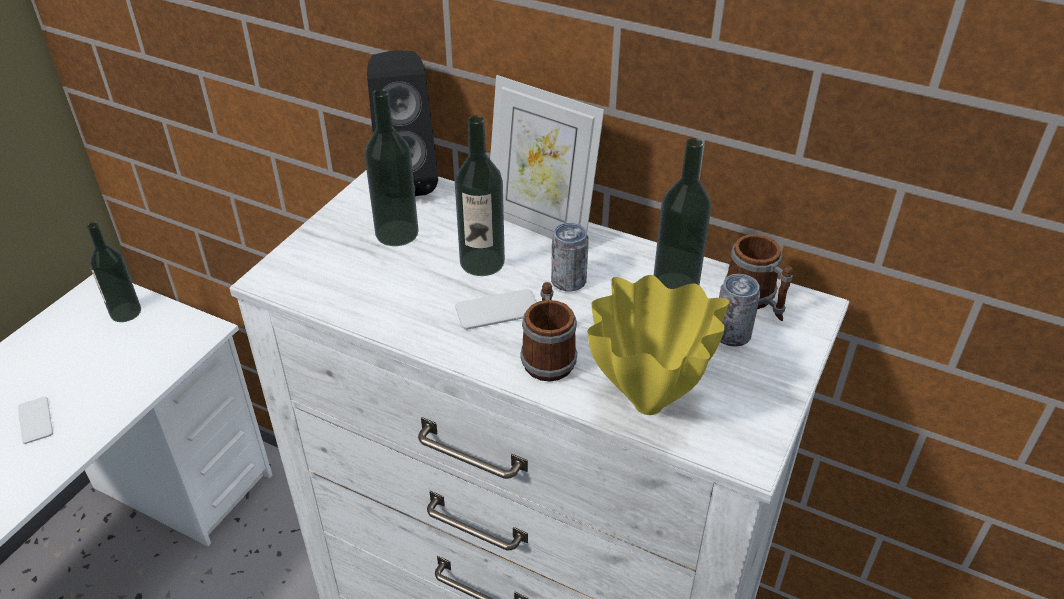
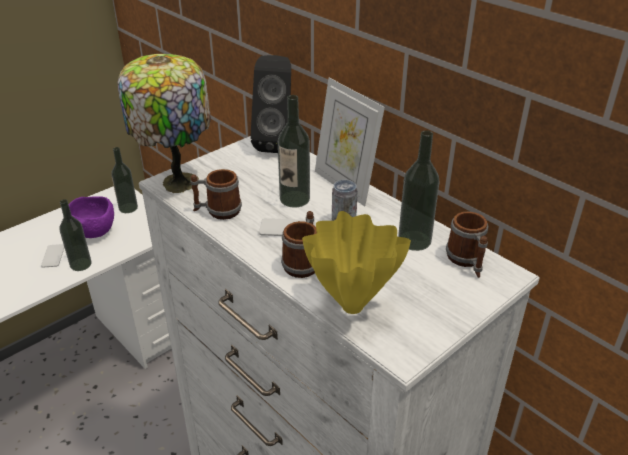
camera: 20 degrees right, 5 degrees down
(88, 364) = (94, 232): none -> purple bowl
(292, 272) = (177, 181): none -> table lamp
(381, 306) = (217, 211): none -> mug
(397, 233) = (252, 172): bottle -> bottle (80, 264)
(731, 335) = (436, 278): can -> none

